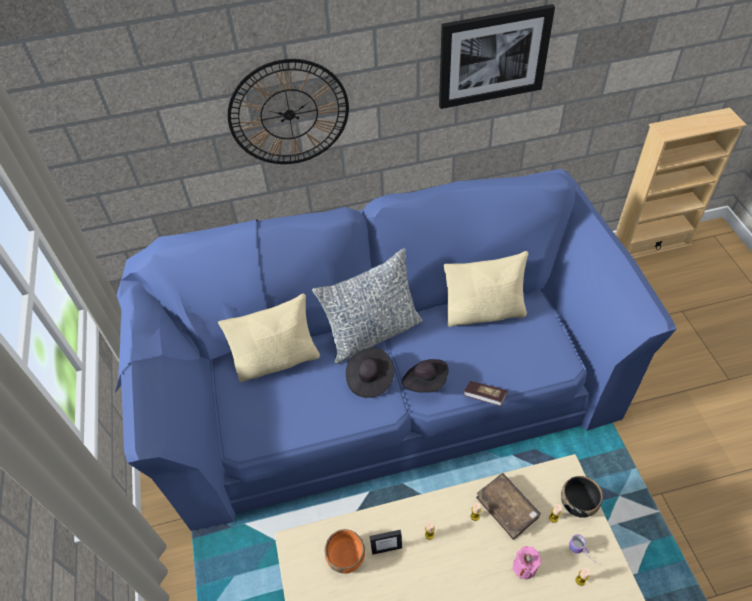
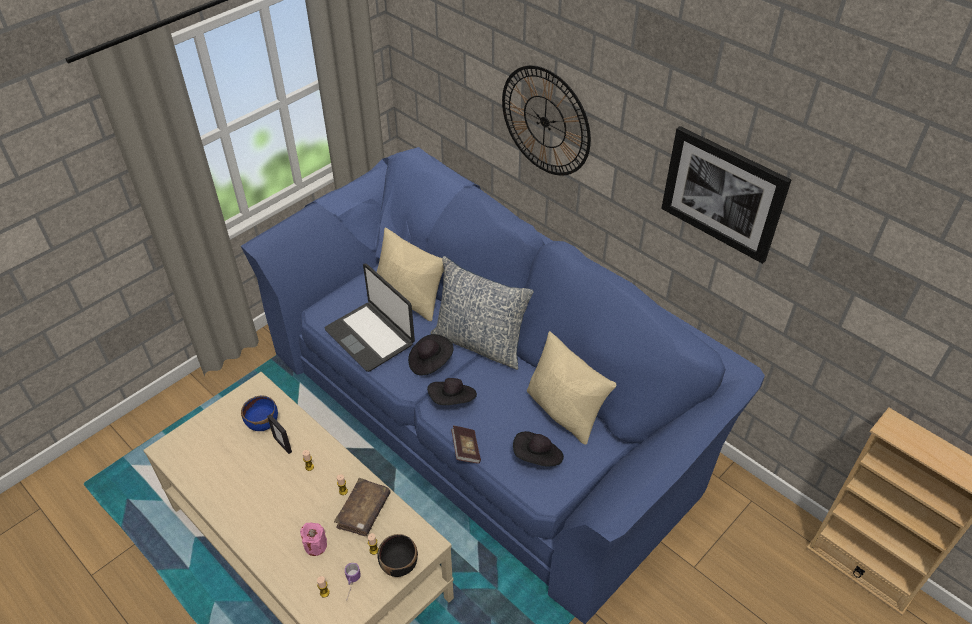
camera: 55 degrees right, 5 degrees down
(303, 412) = (370, 336): none -> laptop
(346, 557) = (263, 423): orange bowl -> blue bowl
(521, 351) = (537, 457): none -> black hat

